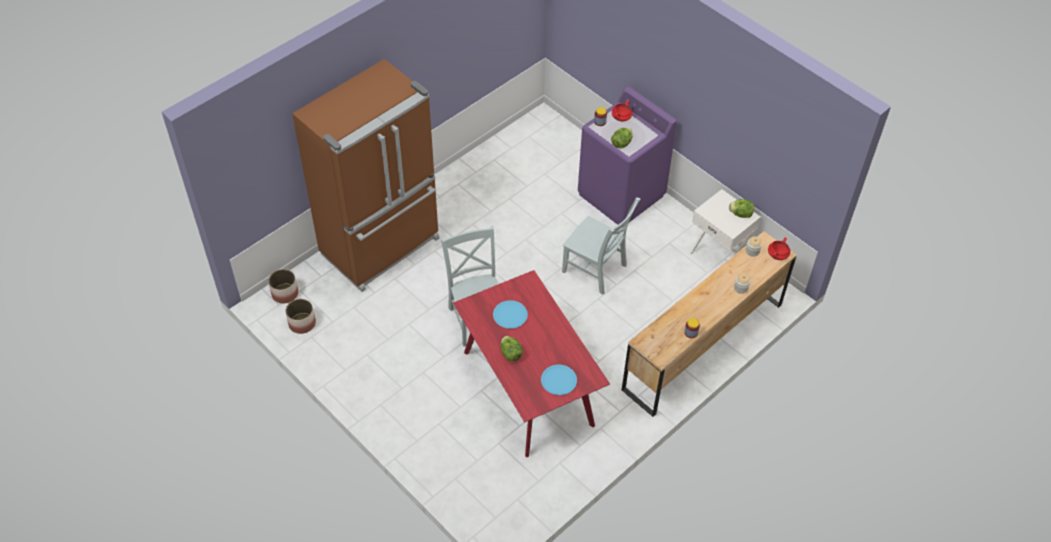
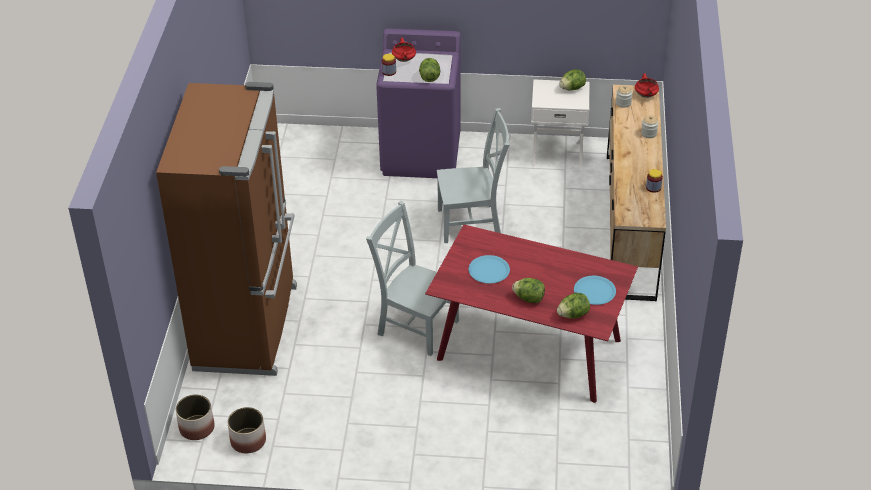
camera: 40 degrees left, 10 degrees down
(524, 387) = (573, 315): none -> lettuce

